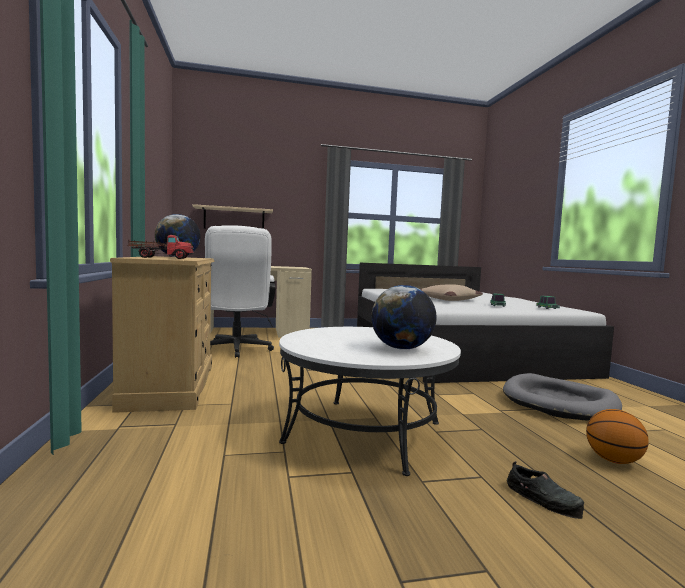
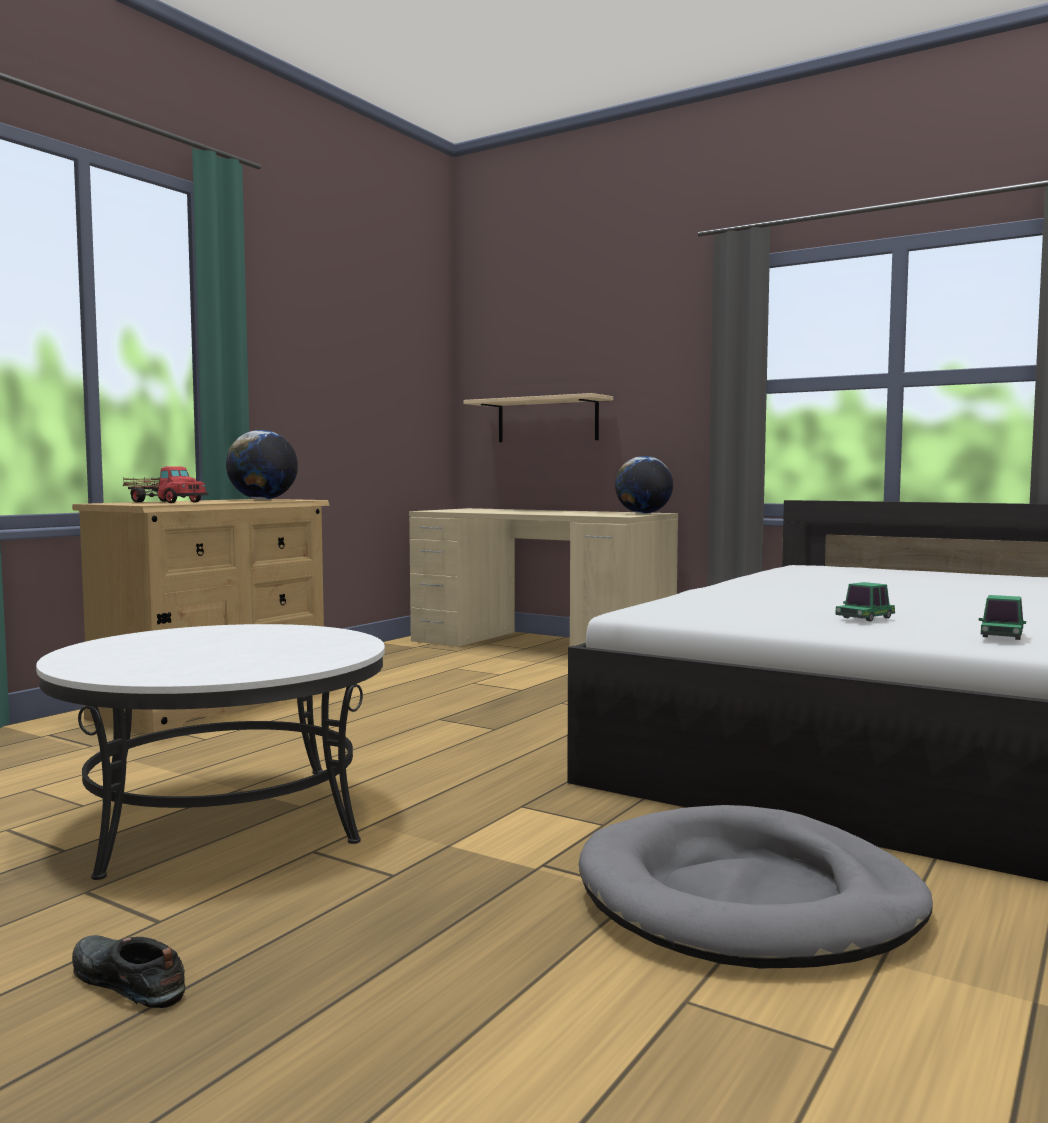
camera: 45 degrees right, 0 degrees up
(236, 350) = (434, 672): white office chair -> none
(401, 348) = (197, 663): globe -> globe (643, 513)
(447, 299) = (823, 597): beige pillow -> none
(544, 499) = (127, 981): black shoe -> black shoe turned 120 degrees clockwise
(613, 460) = (433, 1012): basketball -> none

